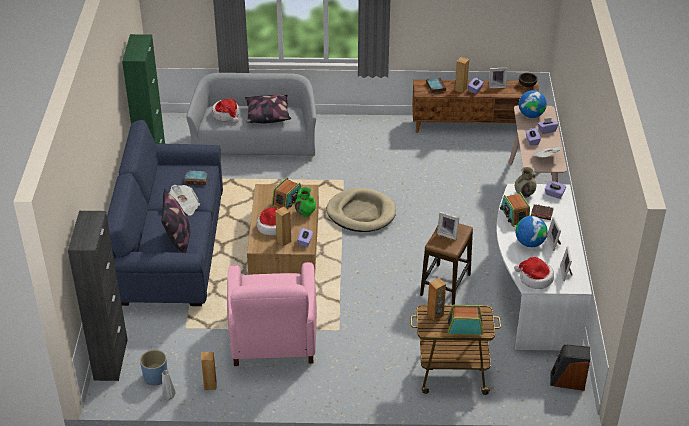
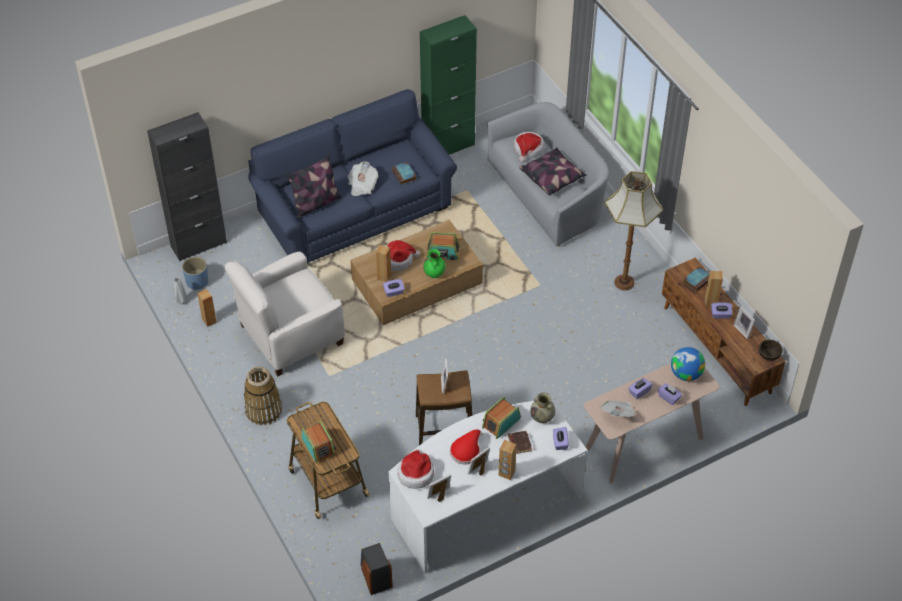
camera: 60 degrees right, 10 degrees up
(273, 338) = (290, 335): pink armchair -> white armchair
(343, 386) = (263, 410): none -> basket
(361, 213) = (501, 320): beige dog bed -> none
(376, 140) = (623, 282): none -> floor lamp
(435, 315) = (321, 419): brown speaker -> brown speaker (506, 473)
(529, 243) = (466, 450): globe -> red hat

